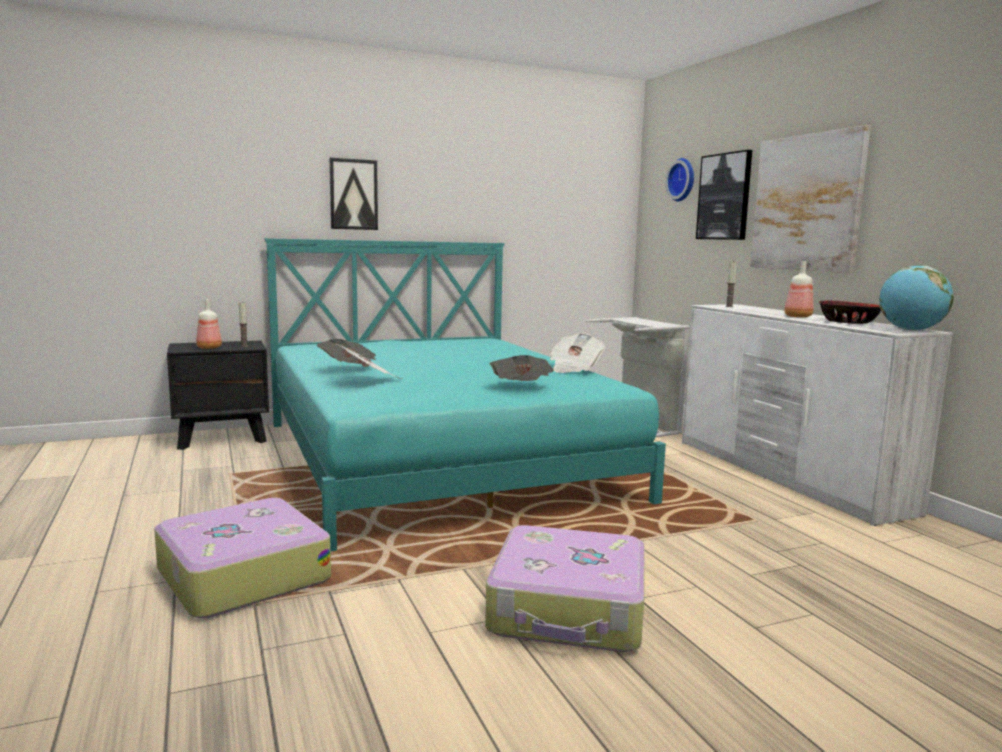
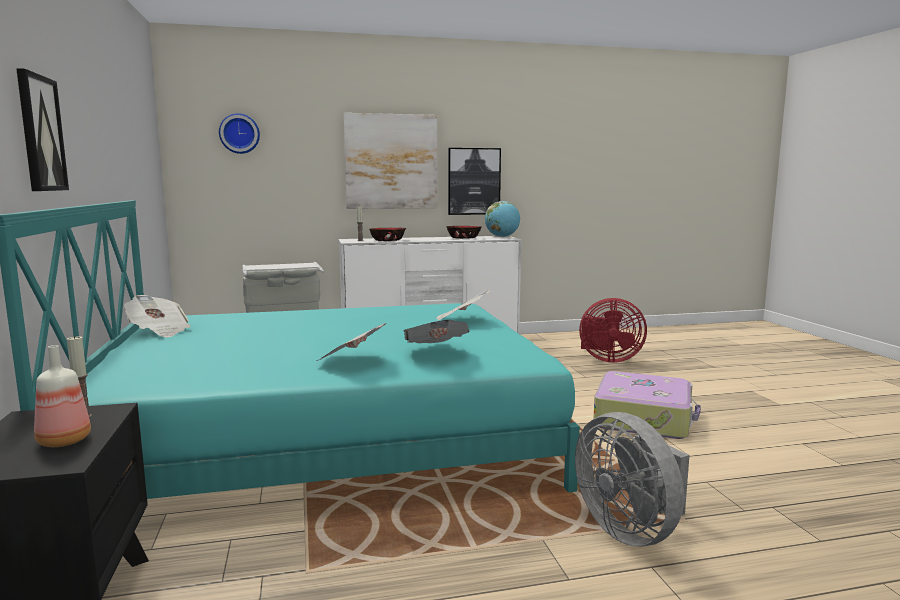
camera: 80 degrees left, 0 degrees up
(241, 575) = (630, 530): suitcase -> grey fan
(574, 369) = (389, 306): newspaper -> newspaper (159, 331)
(724, 197) = (302, 152): picture -> picture (473, 181)
(748, 310) = (387, 240): none -> bowl
(798, 317) = (433, 239): bottle -> none
(897, 601) = (608, 359): none -> red fan

